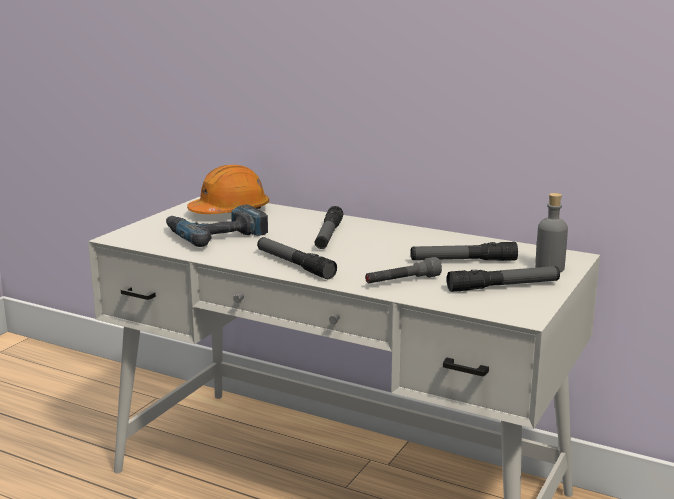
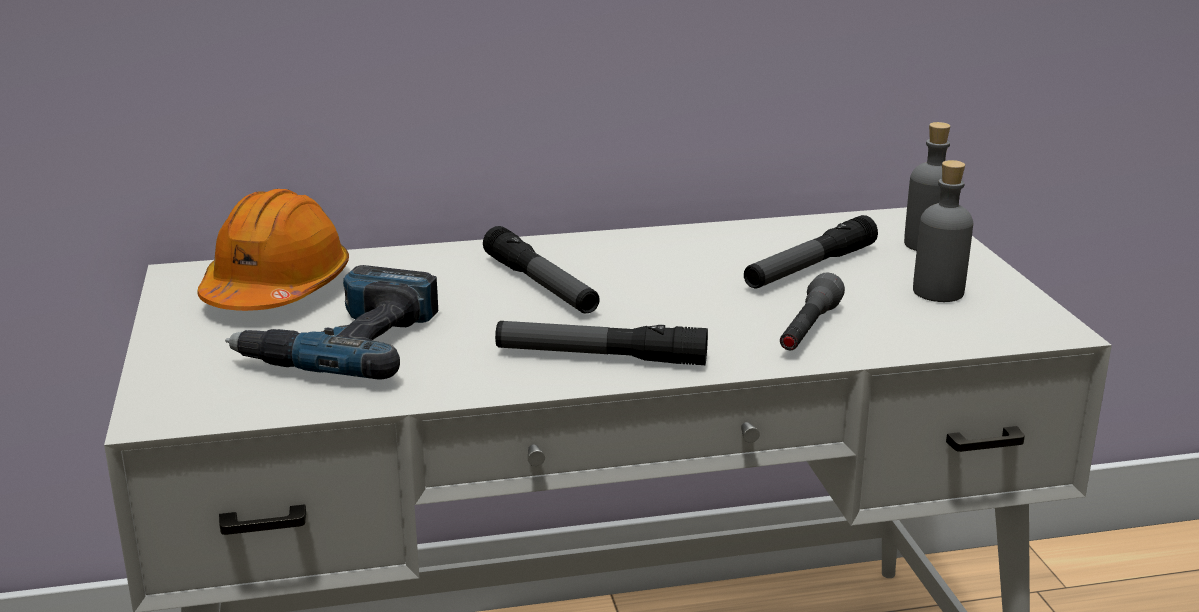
camera: 40 degrees left, 5 degrees up
(503, 286) = (938, 292): flashlight -> grey bottle

